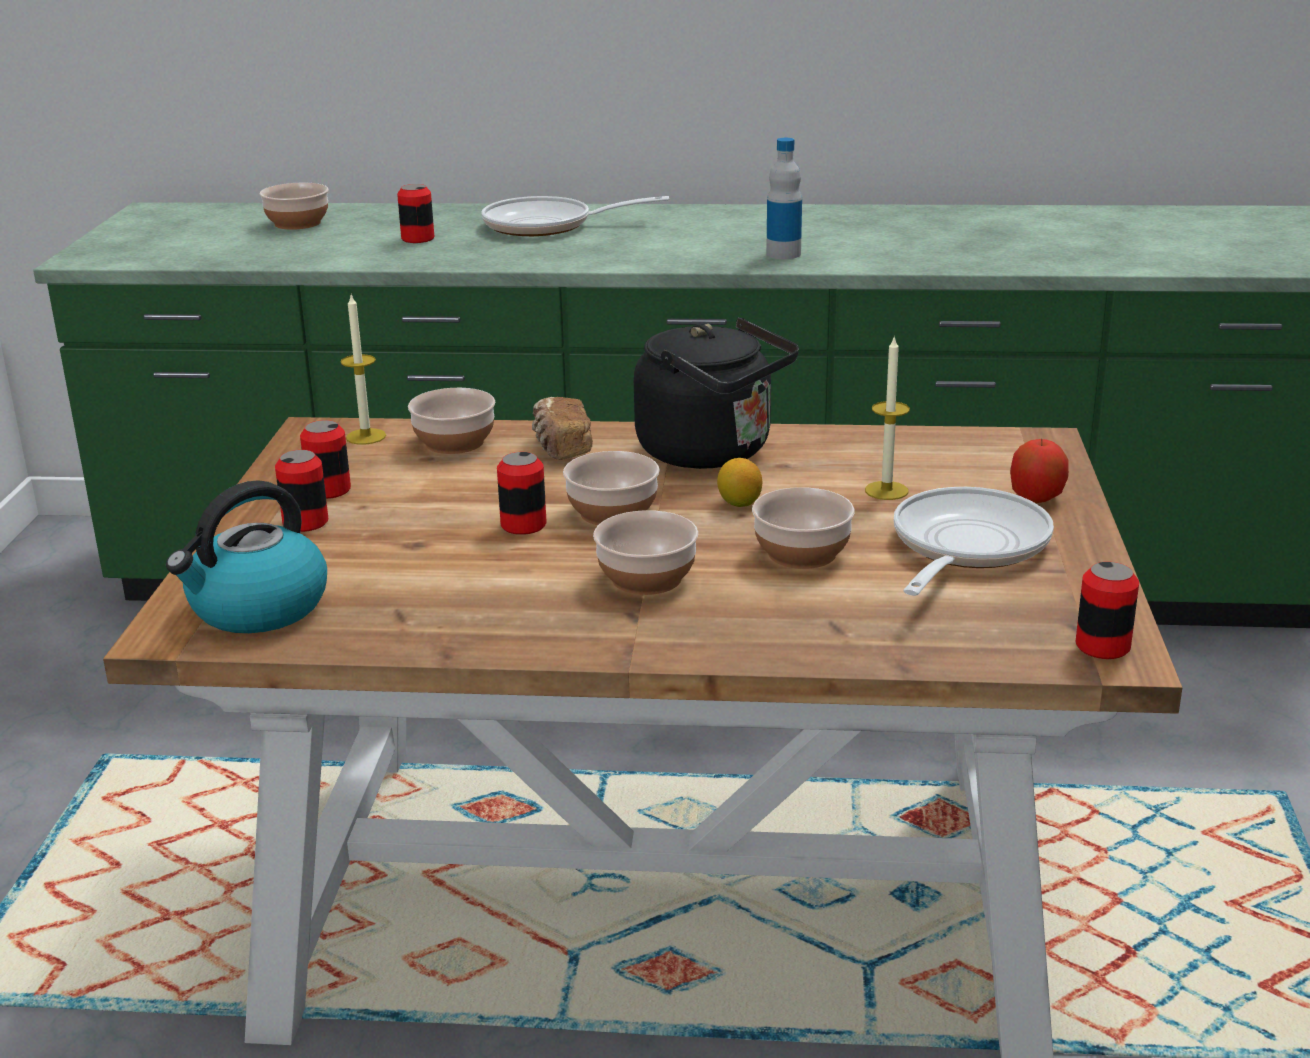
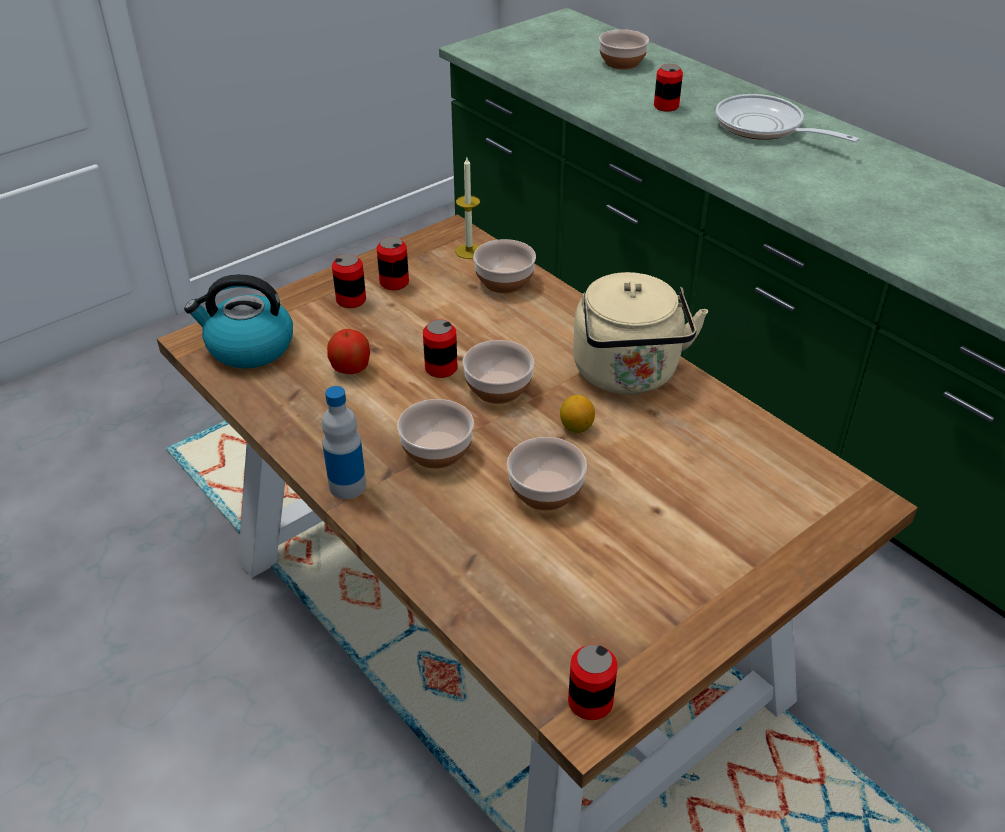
camera: 45 degrees right, 15 degrees up
(561, 448) = (551, 319): bread -> none
(712, 452) = (628, 375): black kettle -> beige kettle
(783, 254) = (880, 230): bottle -> bottle (347, 486)
(886, 490) = (680, 476): candle -> none
(965, 547) = (647, 557): frying pan -> none
(1036, 498) = (768, 550): apple -> apple (350, 369)

